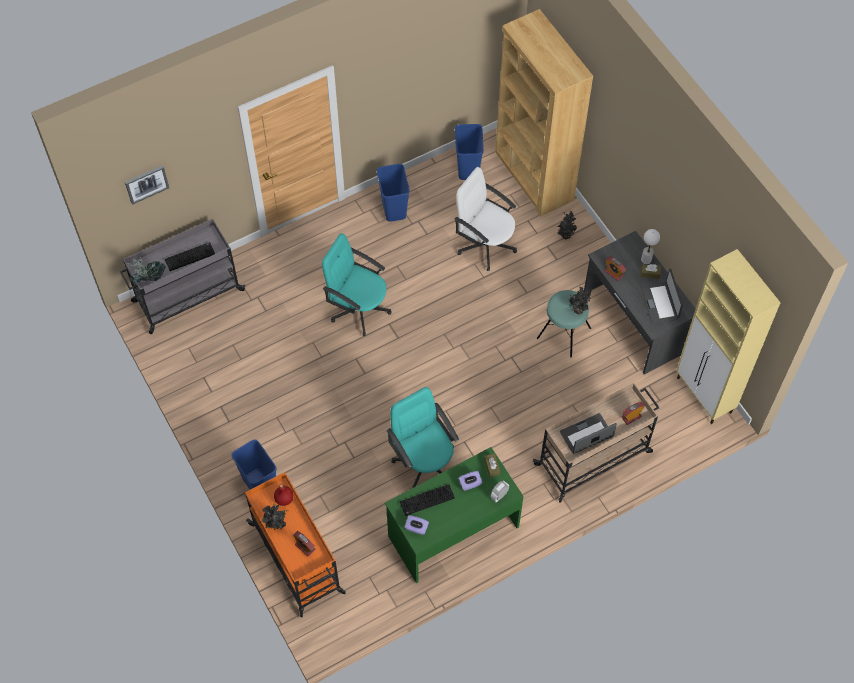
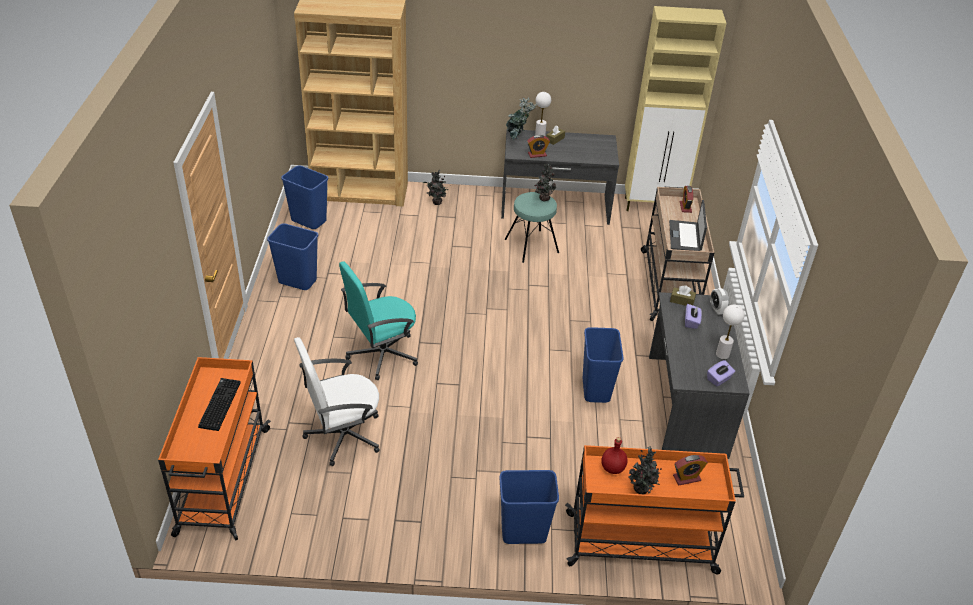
camera: 60 degrees left, 20 degrees down
(146, 184) = (143, 315): picture -> none
(149, 282) = (211, 456): potted plant -> potted plant (517, 138)
(187, 296) = (223, 482): grey cart -> orange cart
(424, 462) = (595, 389): turquoise office chair -> blue trash can
(427, 501) = (692, 358): keyboard -> none
(446, 519) = (722, 354): none -> white table lamp
(452, 530) = (685, 405): green desk -> grey desk
(485, 244) = (398, 246): white office chair -> white office chair (342, 435)
(660, 303) = (588, 147): laptop -> none

